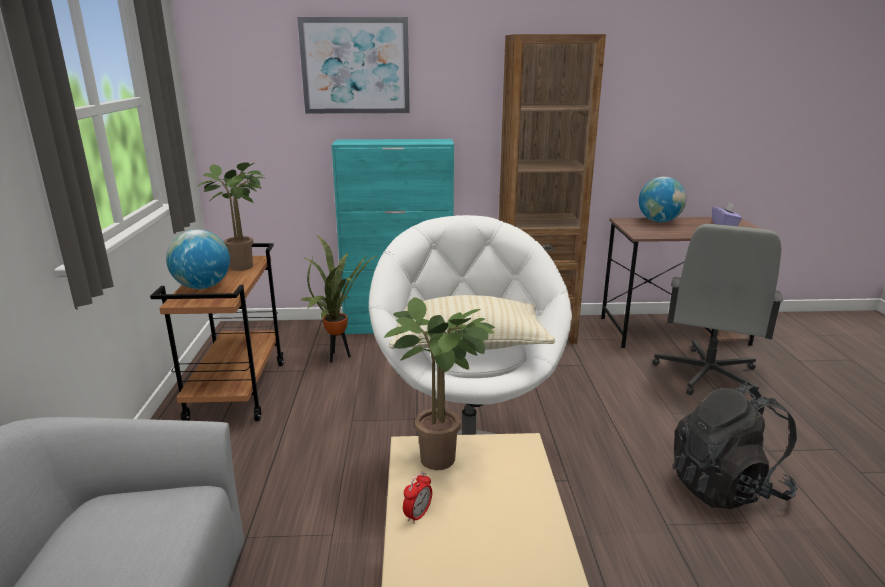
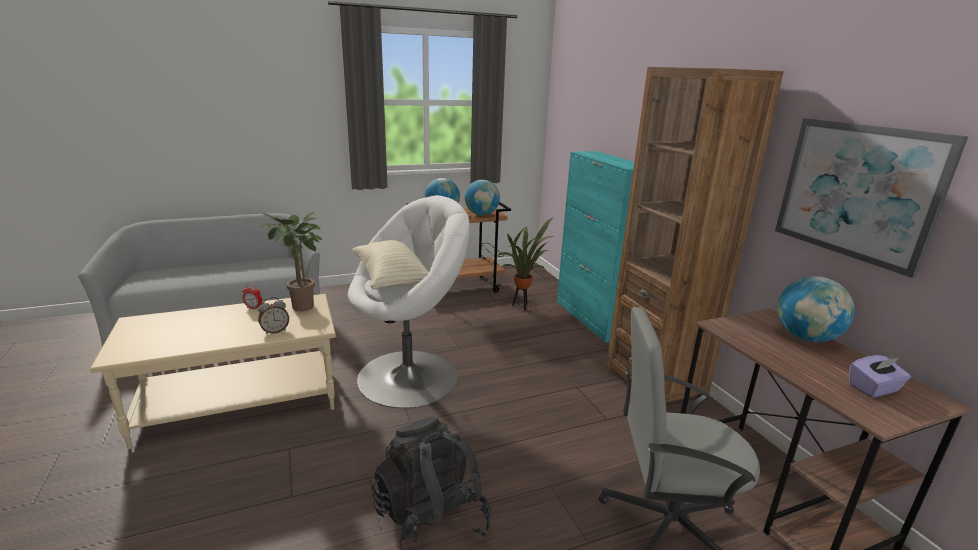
camera: 70 degrees right, 0 degrees up
(246, 266) = (481, 214): potted plant -> globe
(355, 66) = (615, 92): picture -> picture (857, 191)
(521, 487) = (275, 331): none -> alarm clock

